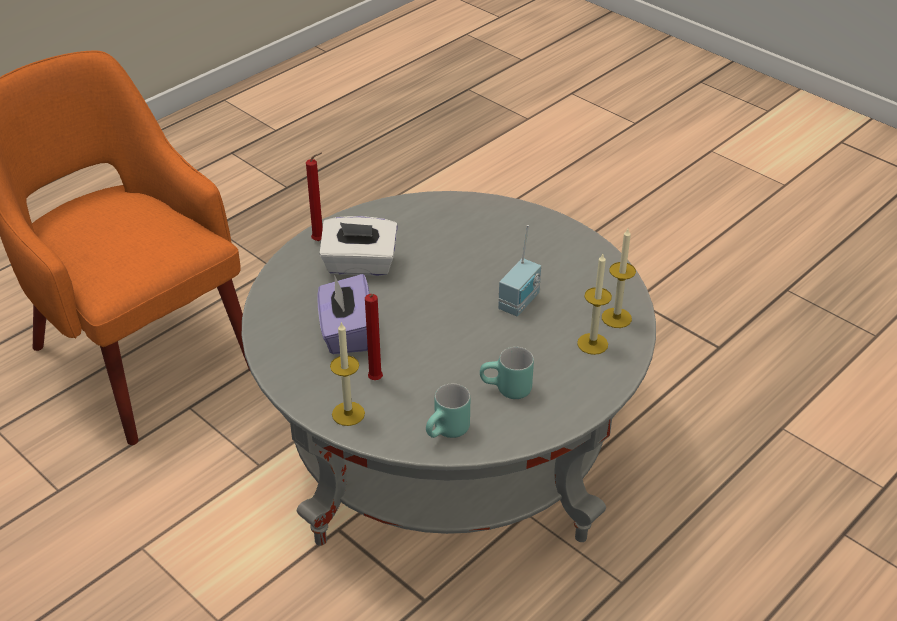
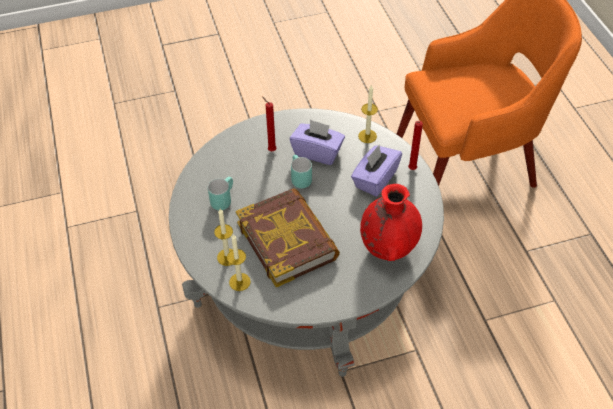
camera: 120 degrees right, 10 degrees up
(348, 413) = (255, 132): candle -> candle (367, 136)
(359, 265) = (375, 179): white tissue box -> purple tissue box
(448, 433) = (212, 163): turquoise mug -> turquoise mug (298, 178)
(462, 223) = (388, 248): none -> red vase
(520, 303) = (287, 240): radio -> book

